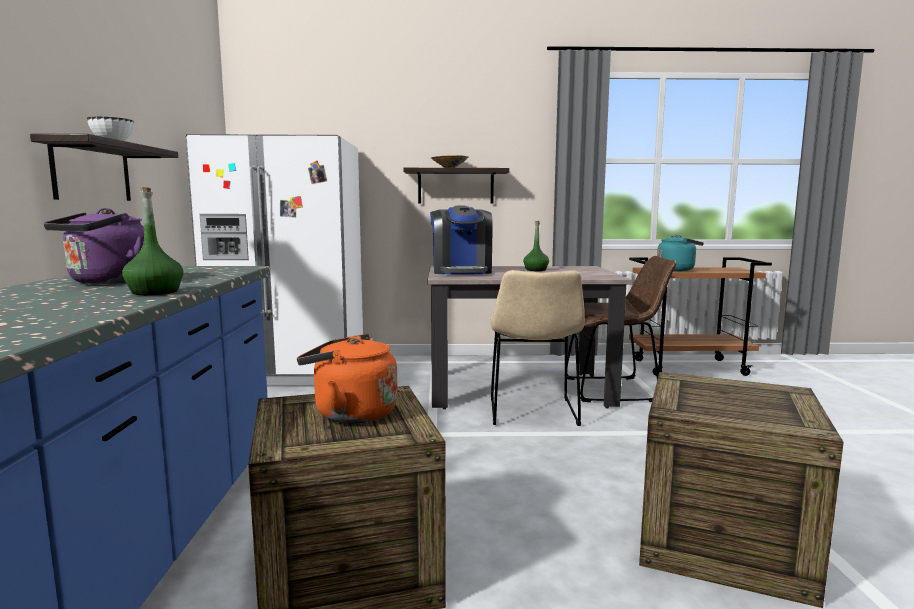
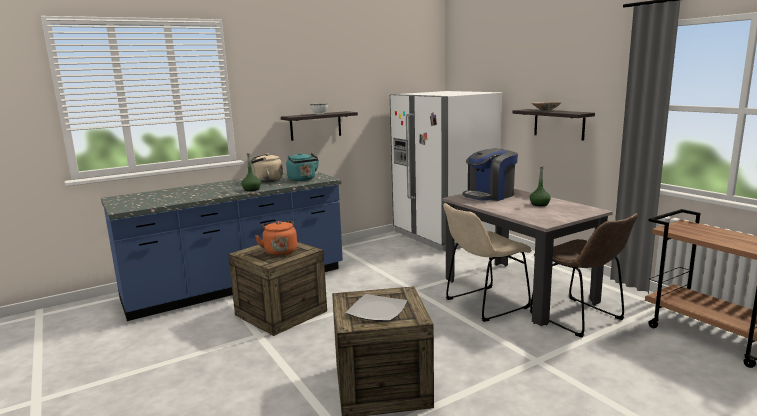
camera: 60 degrees right, 5 degrees up
(107, 282) = (267, 180): purple kettle -> beige kettle
(677, 270) = (703, 232): turquoise kettle -> turquoise kettle (302, 179)
(750, 403) = (377, 311): none -> plate

